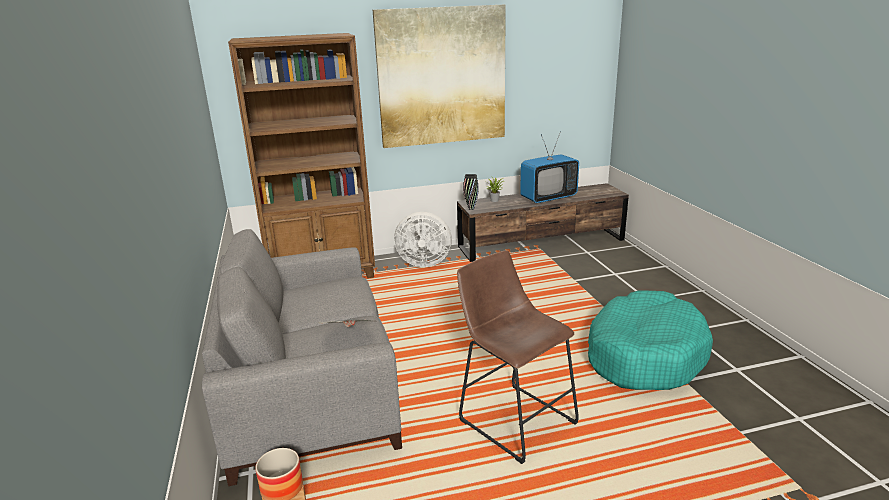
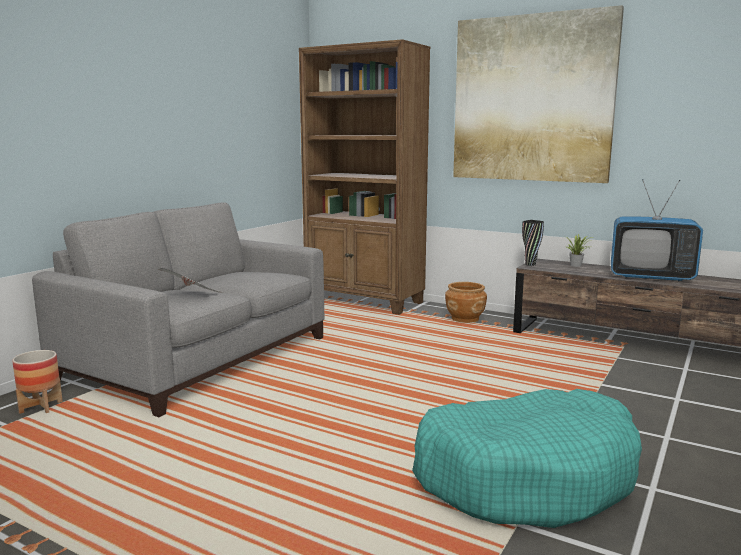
camera: 45 degrees right, 10 degrees down
(423, 262) = (465, 319): white fan -> brown planter
(513, 418) = (270, 447): brown stool -> none

